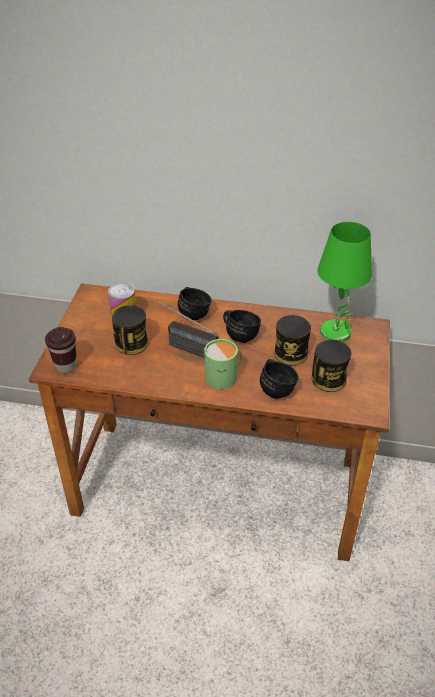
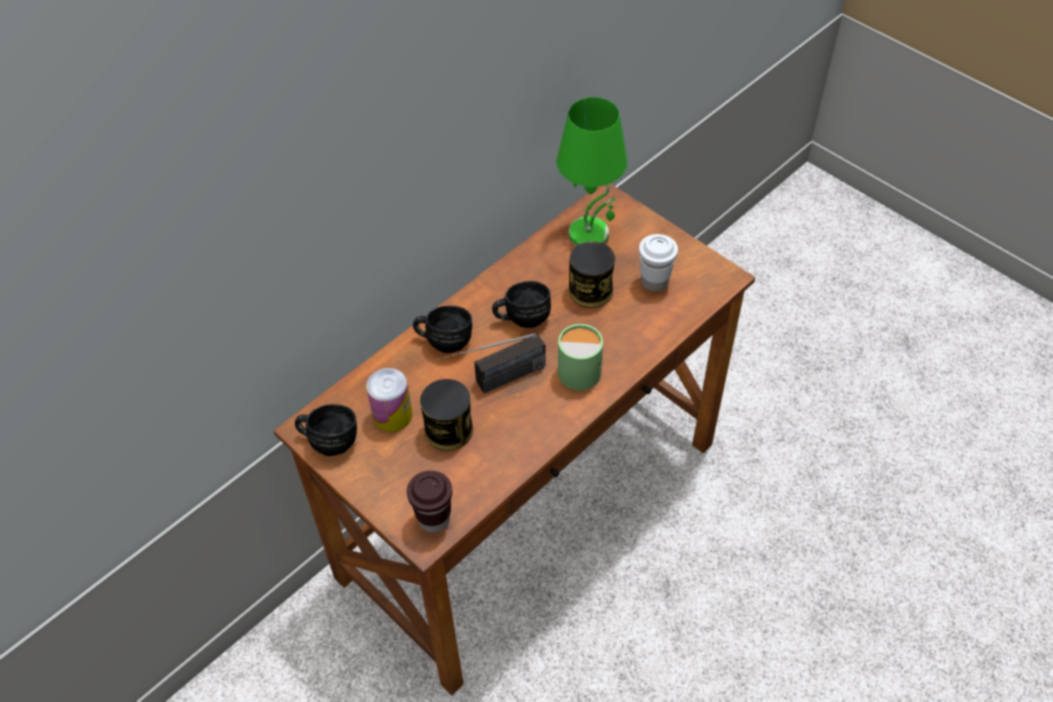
camera: 55 degrees left, 10 degrees up
(276, 388) = (634, 332): black mug -> black mug (329, 439)
(328, 379) = (654, 282): can -> white cup

